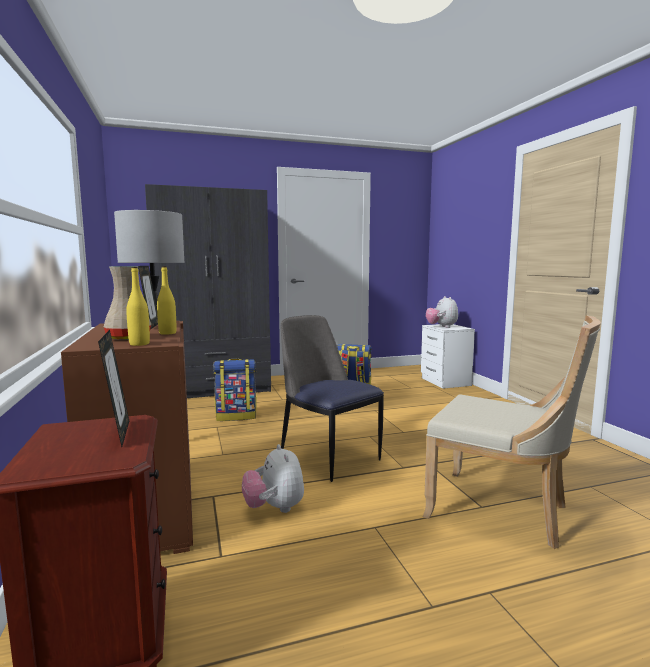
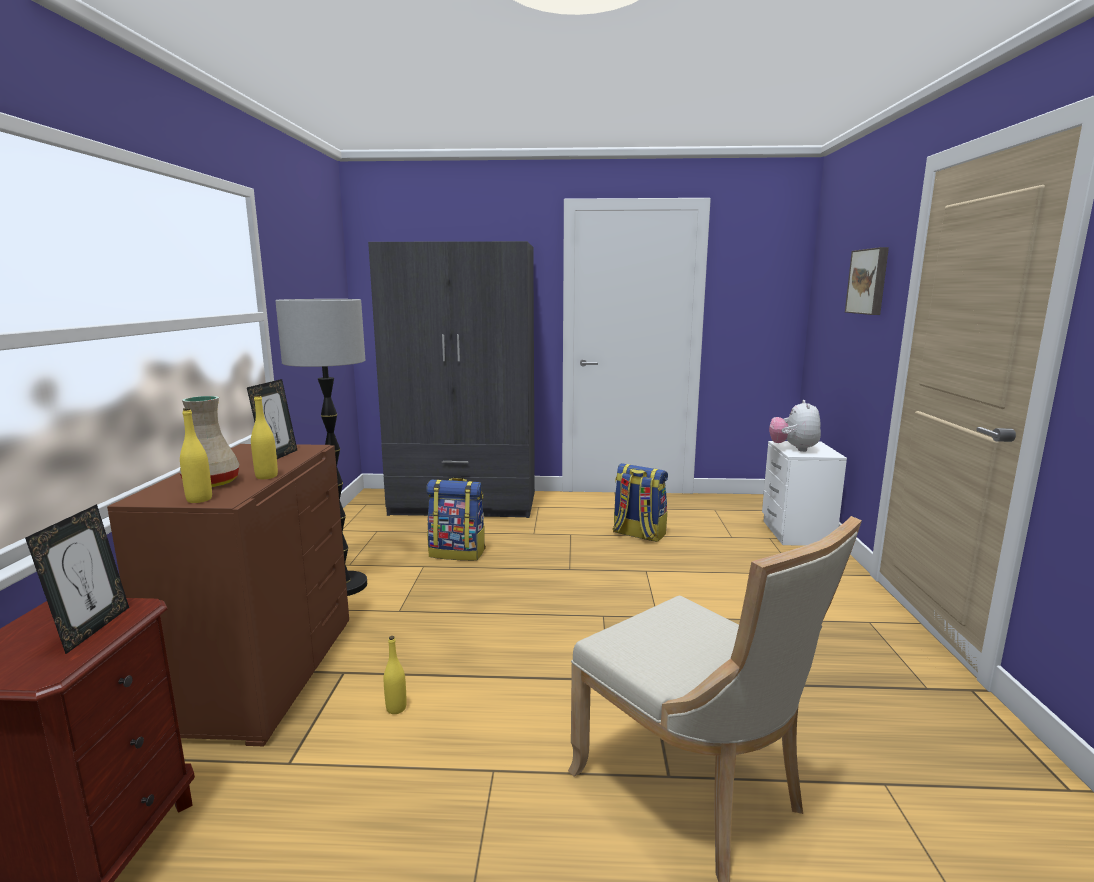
camera: 20 degrees right, 5 degrees up
(274, 508) = (396, 708): plush toy -> yellow bottle
(328, 456) = (521, 640): chair -> none
(479, 221) = (869, 281): none -> picture

